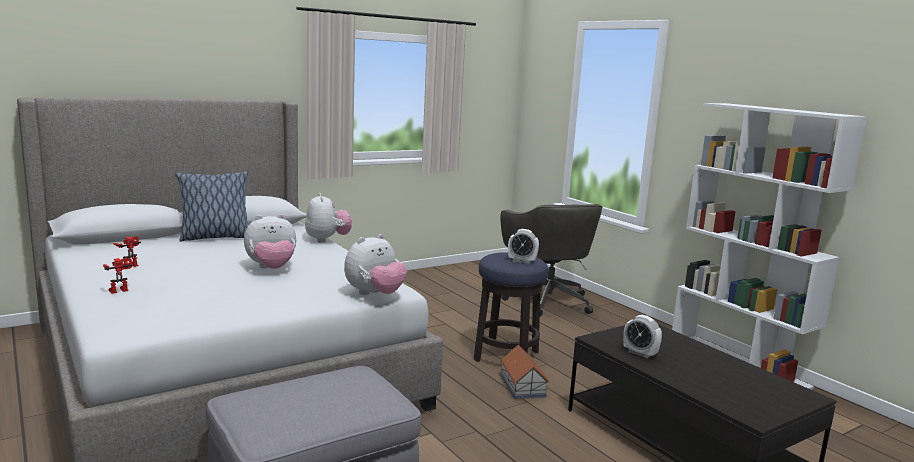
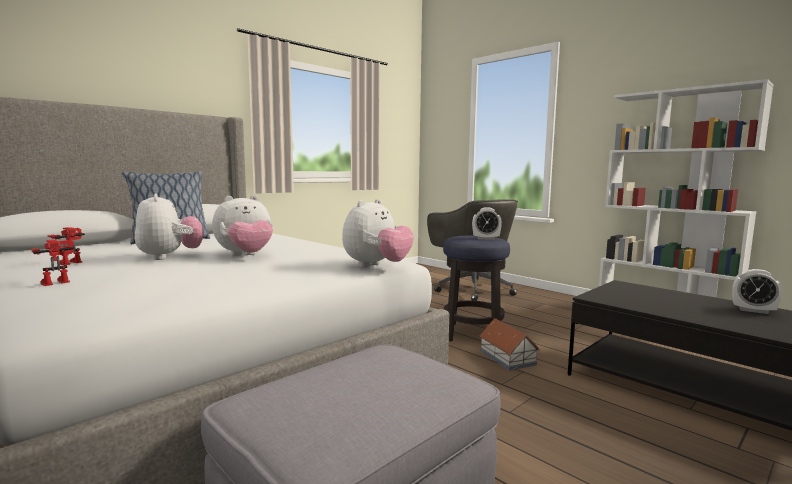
camera: 10 degrees left, 5 degrees down
(327, 240) = (289, 236): plush toy -> plush toy (170, 257)
(640, 353) = (647, 304): alarm clock -> alarm clock (753, 310)

